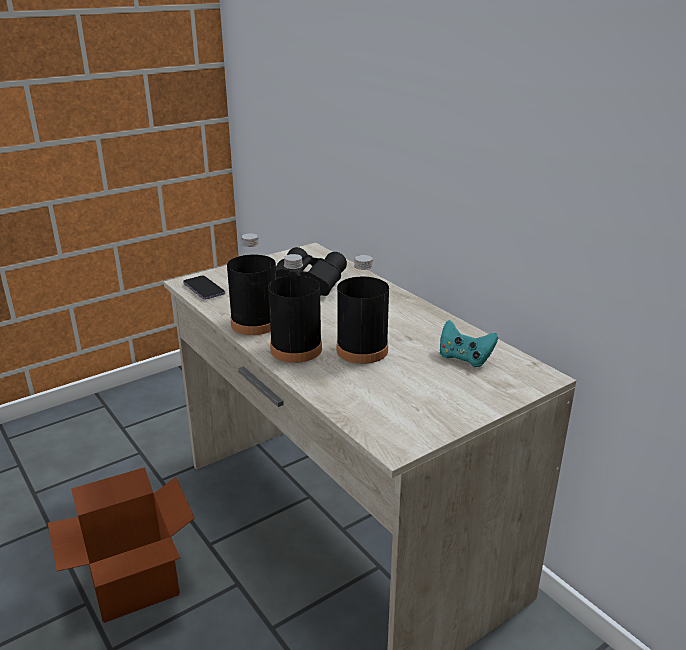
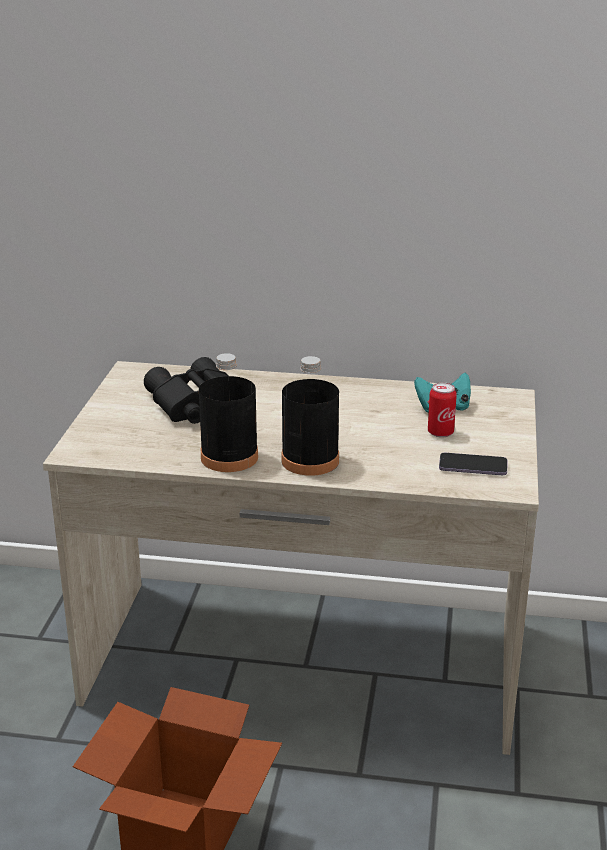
camera: 45 degrees left, 0 degrees up
(204, 289) = (108, 451): phone -> phone (473, 466)
(362, 350) = (361, 436): black bottle -> none
(425, 375) = (440, 433): none -> can

